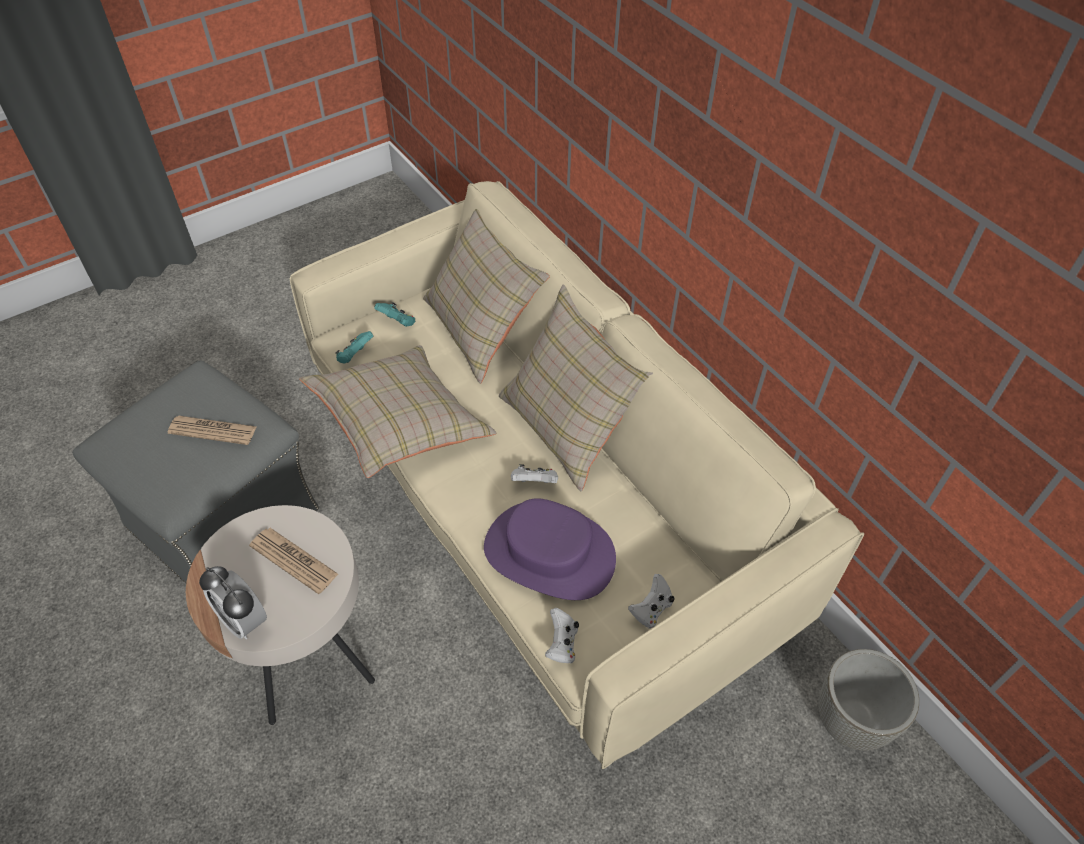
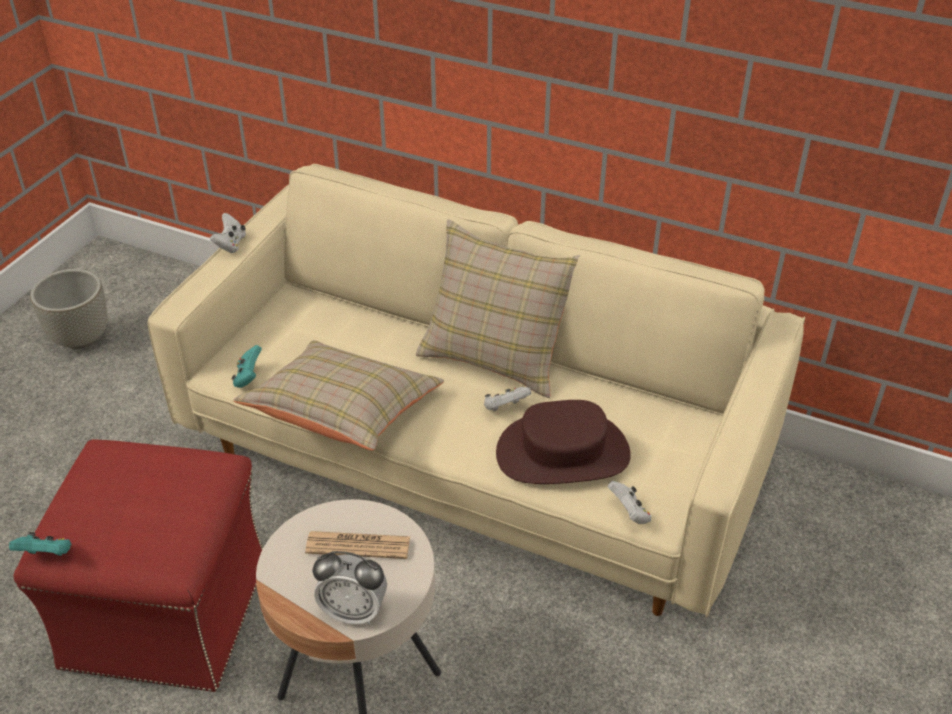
camera: 30 degrees left, 10 degrees down
(213, 430) = (167, 487): newspaper -> none
(224, 516) = (167, 610): grey ottoman -> red ottoman
(397, 322) = (266, 335): turquoise game controller -> turquoise game controller (47, 555)
(482, 328) = (353, 310): beige pillow -> none
(549, 553) = (562, 454): purple hat -> brown hat
(651, 609) = (677, 456): white game controller -> white game controller (231, 244)
(851, 720) = (848, 501): grey planter -> grey planter (81, 338)

